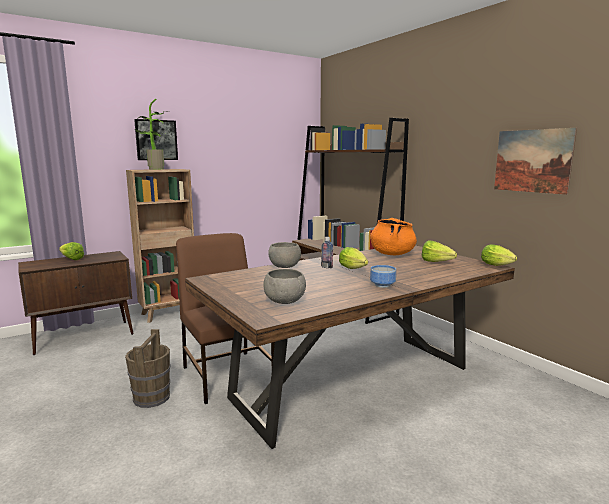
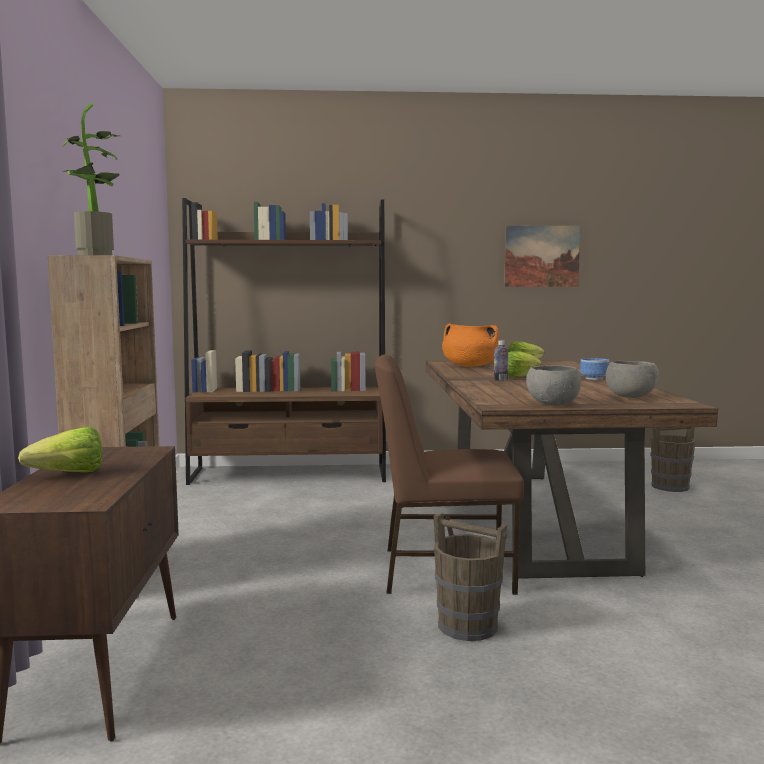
camera: 60 degrees left, 5 degrees down
(156, 140) = (59, 193): picture -> none
(284, 267) = (479, 386): grey bowl -> grey bowl (553, 404)
(498, 265) = (556, 359): lettuce -> none
(555, 437) = (670, 486): none -> brown bucket

